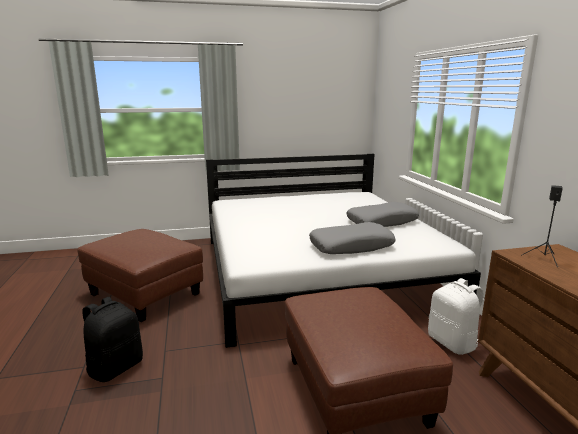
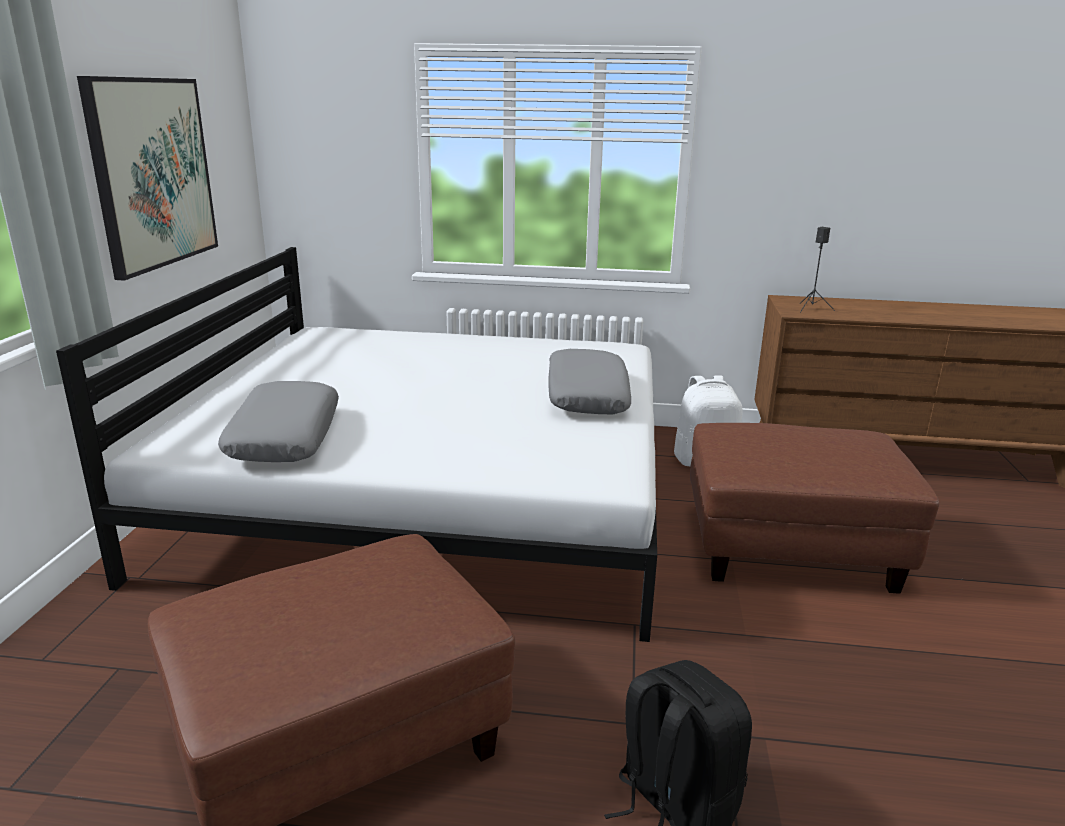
camera: 70 degrees left, 5 degrees up
(291, 111) = (152, 173): none -> picture
(382, 222) = (493, 355): grey pillow -> grey pillow (284, 436)

